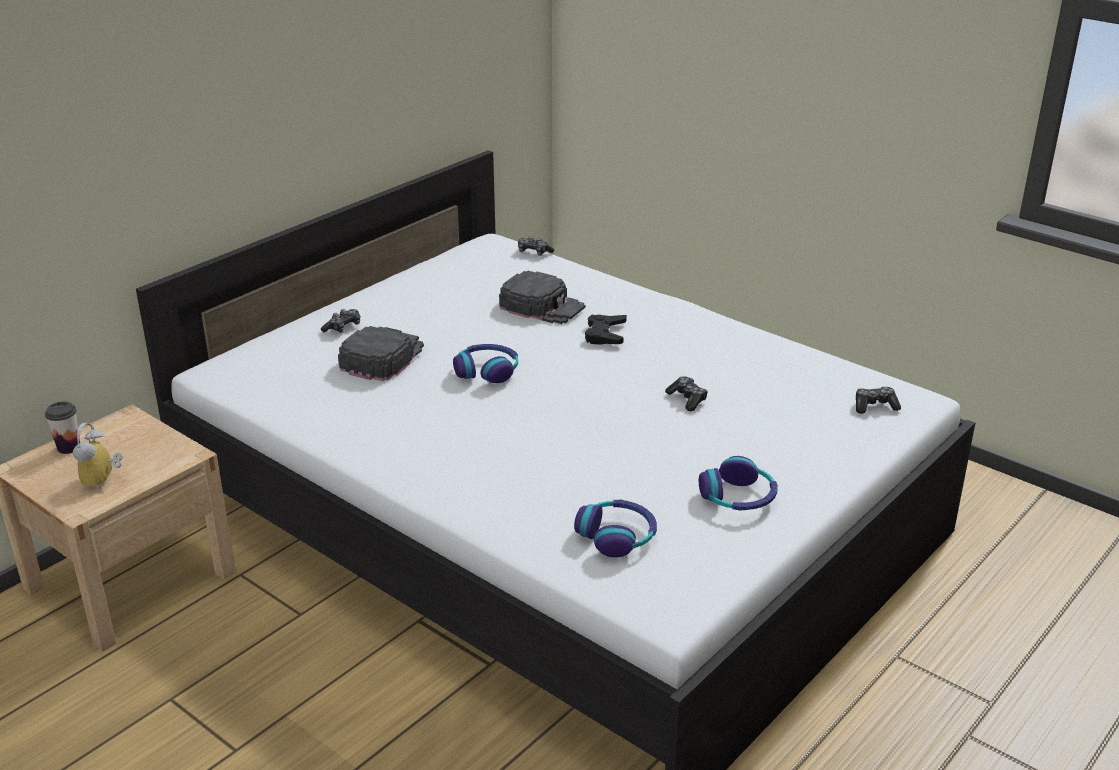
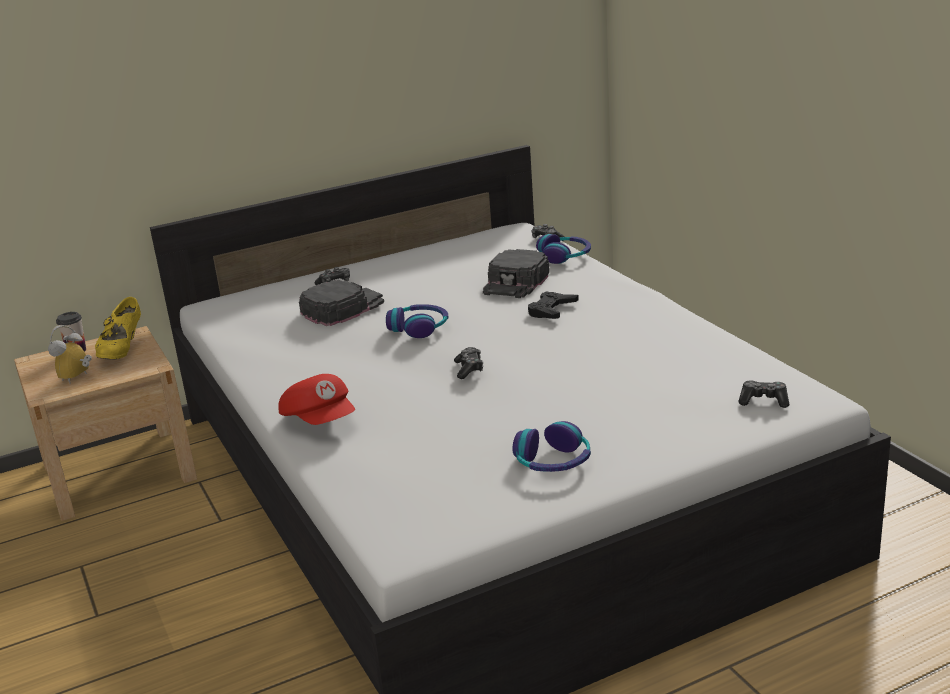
camera: 25 degrees right, 5 degrees down
(129, 439) = (122, 350): none -> yellow shoe
(469, 491) = (321, 420): none -> red cap
(542, 306) = (516, 282): black cap -> black cap turned 60 degrees clockwise
(617, 536) = (412, 476): headphones -> headphones (565, 256)
(687, 399) = (579, 372): game controller -> game controller (469, 369)

